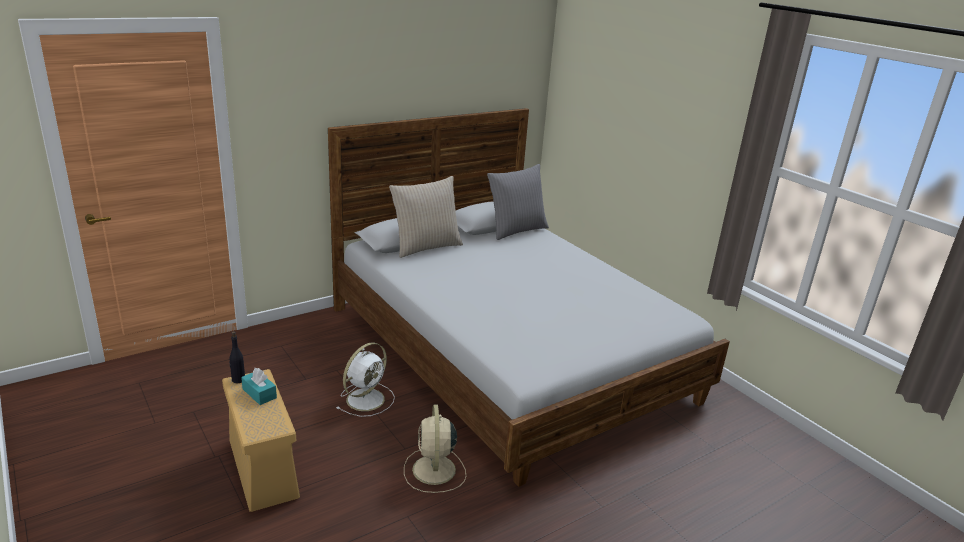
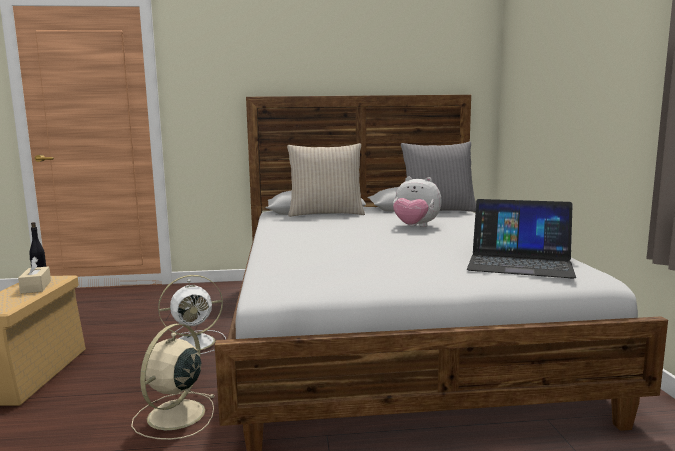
camera: 30 degrees right, 15 degrees down
(259, 393) = (36, 287): turquoise tissue box -> beige tissue box
(526, 263) = (415, 227): none -> plush toy
(642, 310) = (520, 262): none -> laptop

